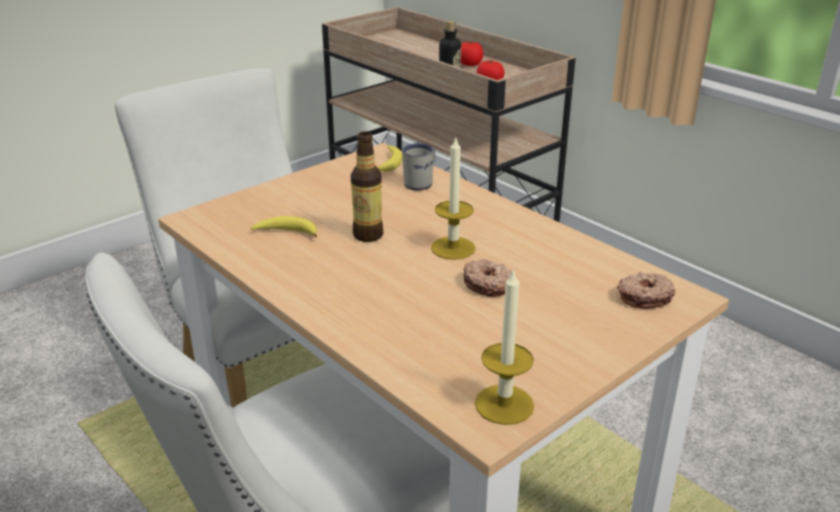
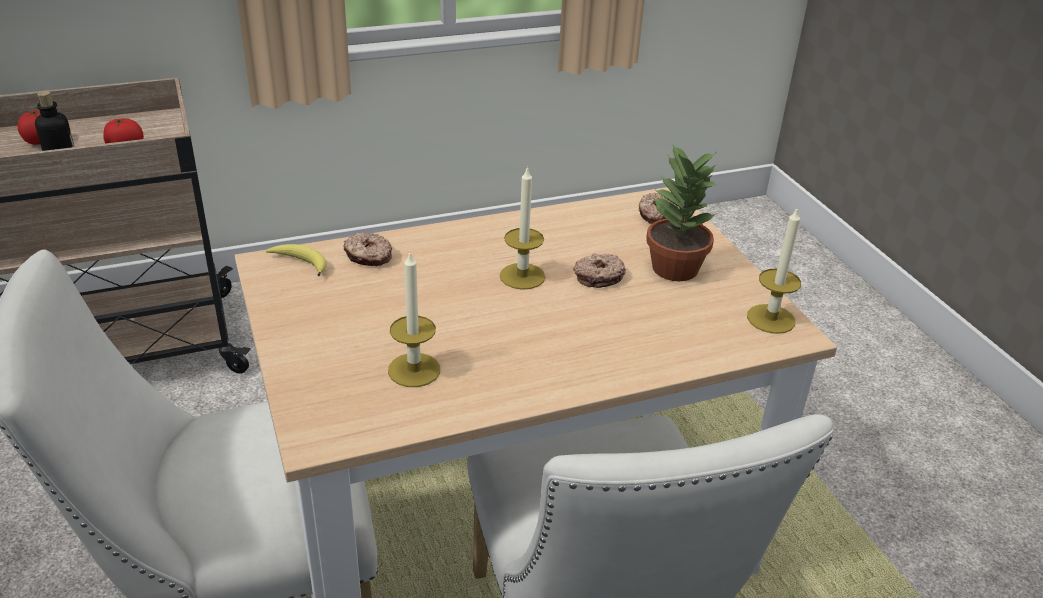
camera: 70 degrees left, 5 degrees up
(287, 232) = (414, 370): banana -> candle
(368, 235) = (461, 318): bottle -> none
(421, 182) = (368, 256): white mug -> donut
(547, 324) = (673, 268): none -> potted plant

